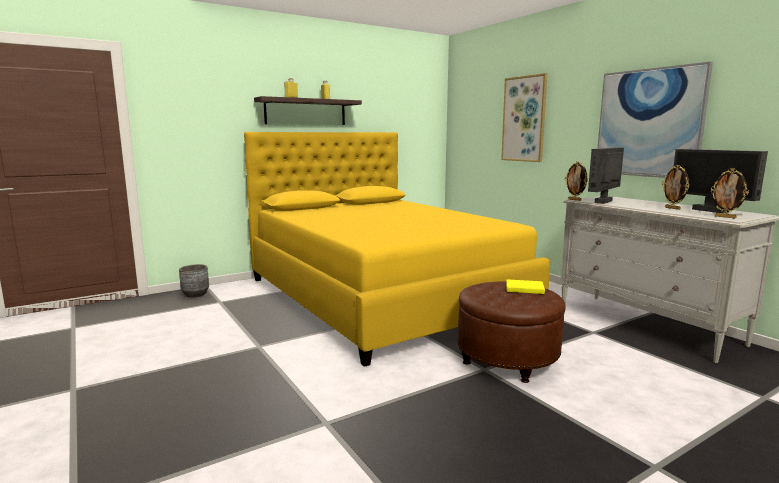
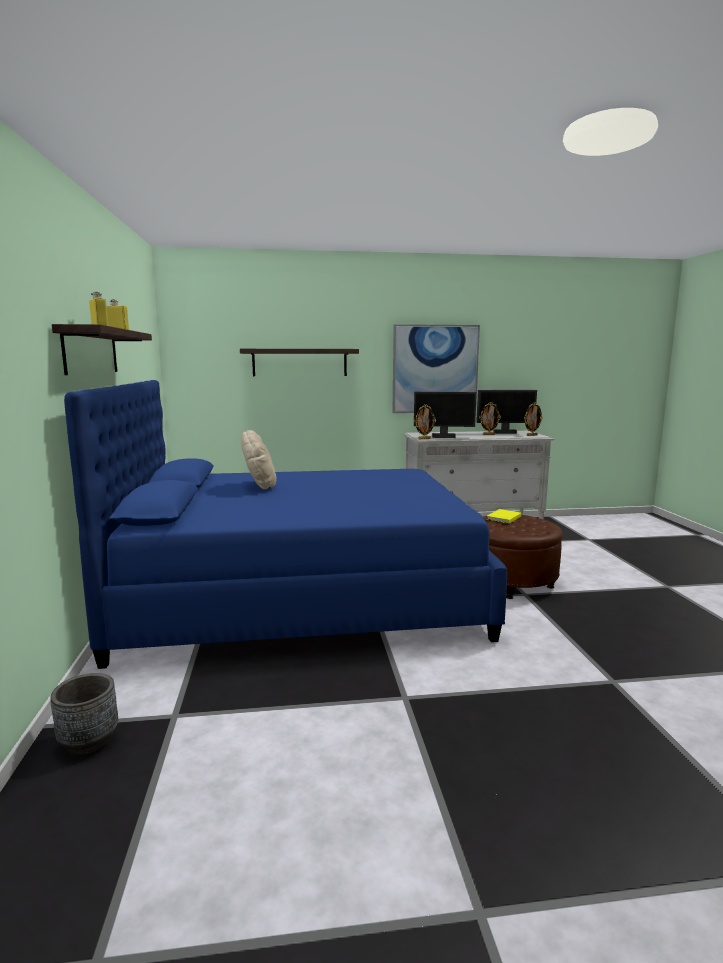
camera: 65 degrees left, 0 degrees up
(383, 210) = (259, 487): none -> beige pillow
(383, 295) = (302, 593): yellow bed -> blue bed
(524, 119) = (299, 362): picture -> shelf
(604, 202) = (443, 437): monitor -> monitor turned 60 degrees counterclockwise

